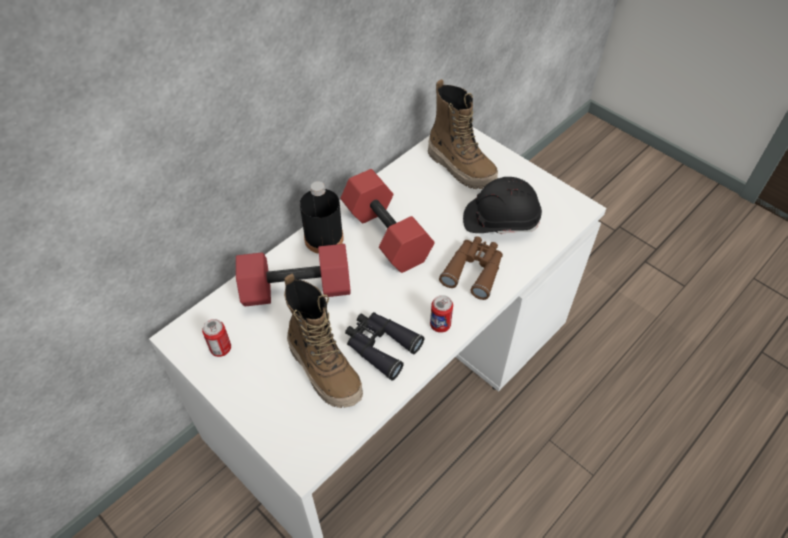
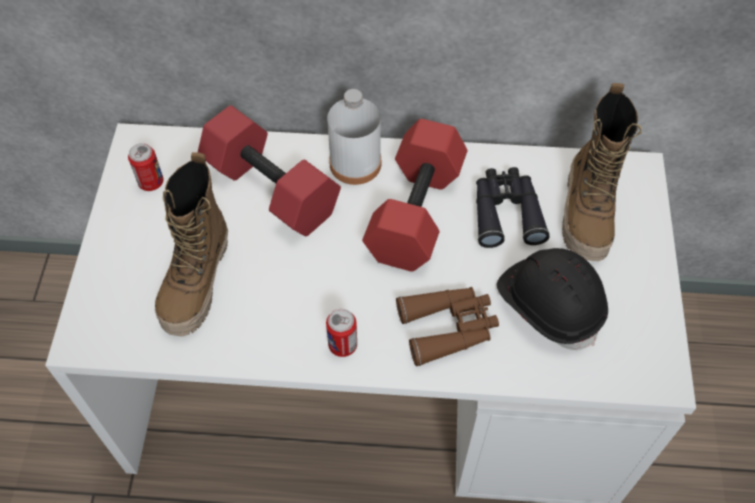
camera: 50 degrees right, 5 degrees up
(324, 238) = (355, 163): black bottle -> white bottle
(380, 346) = (267, 309): black binoculars -> black binoculars (506, 212)

